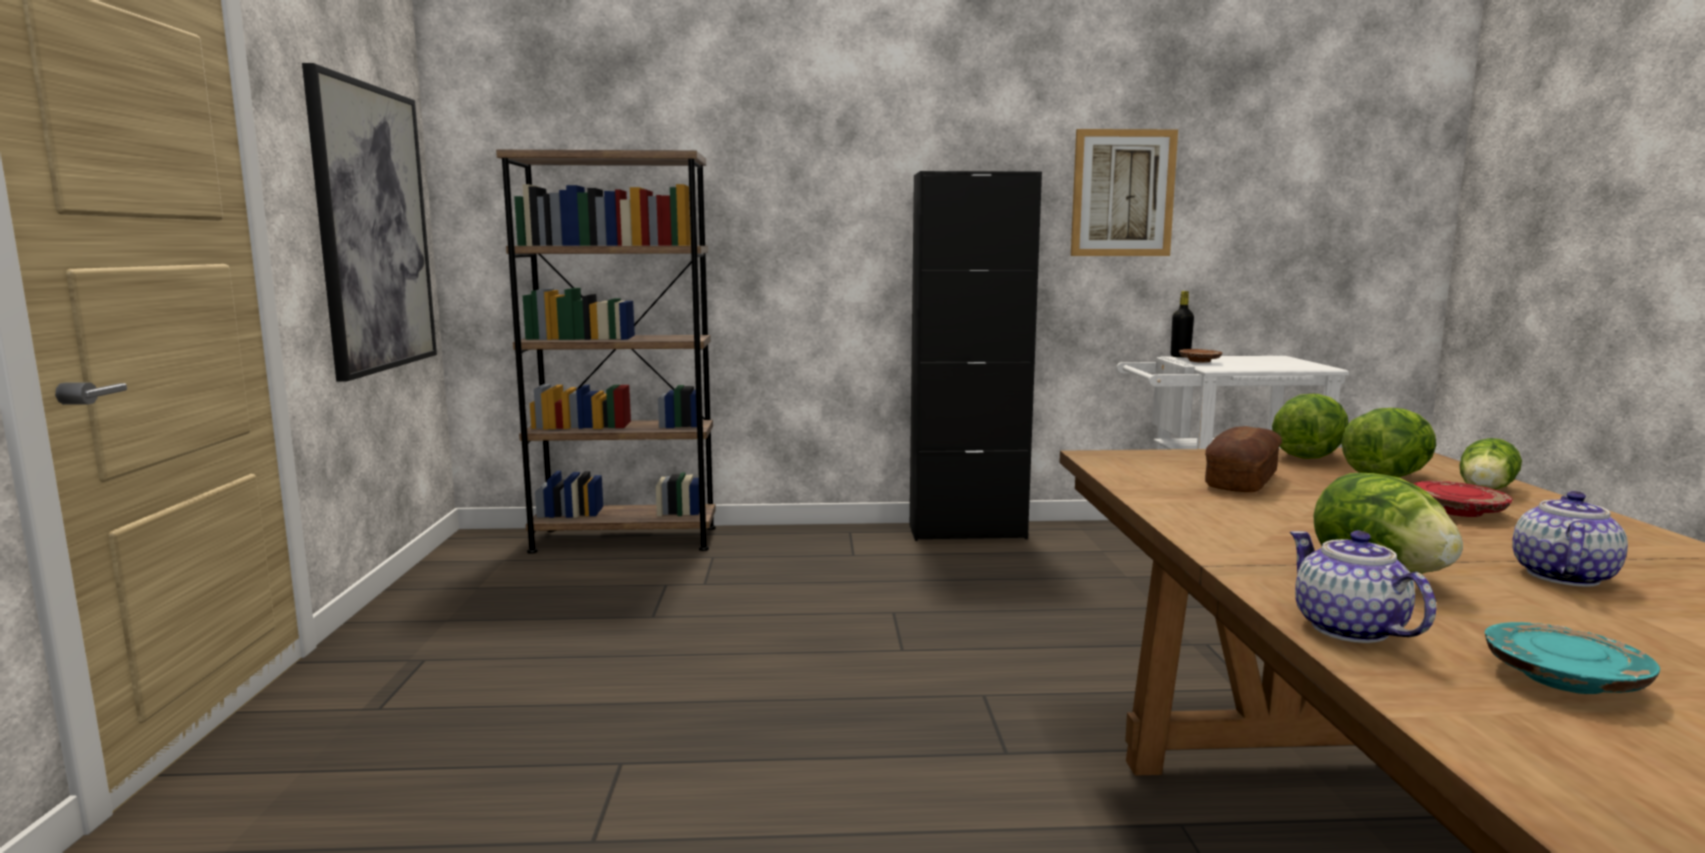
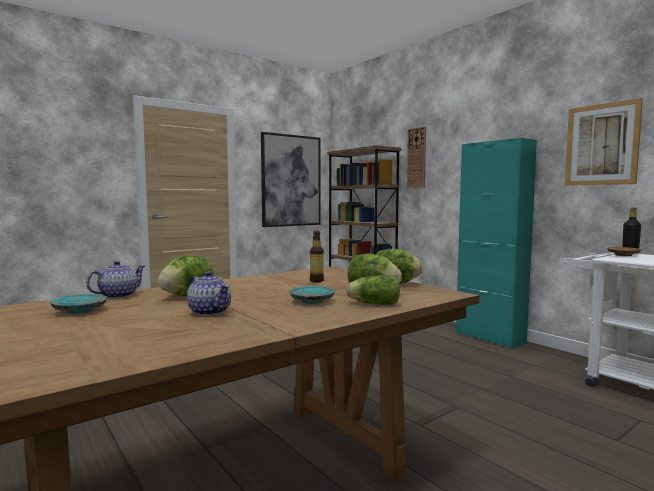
camera: 55 degrees right, 5 degrees down
(751, 186) = (416, 158): none -> wall clock
(967, 532) = (490, 337): black cabinet -> turquoise cabinet
(1241, 481) = (316, 281): bread -> bottle
(1458, 511) = (312, 301): red plate -> turquoise plate
(1561, 576) = (210, 312): teapot -> teapot turned 45 degrees clockwise

